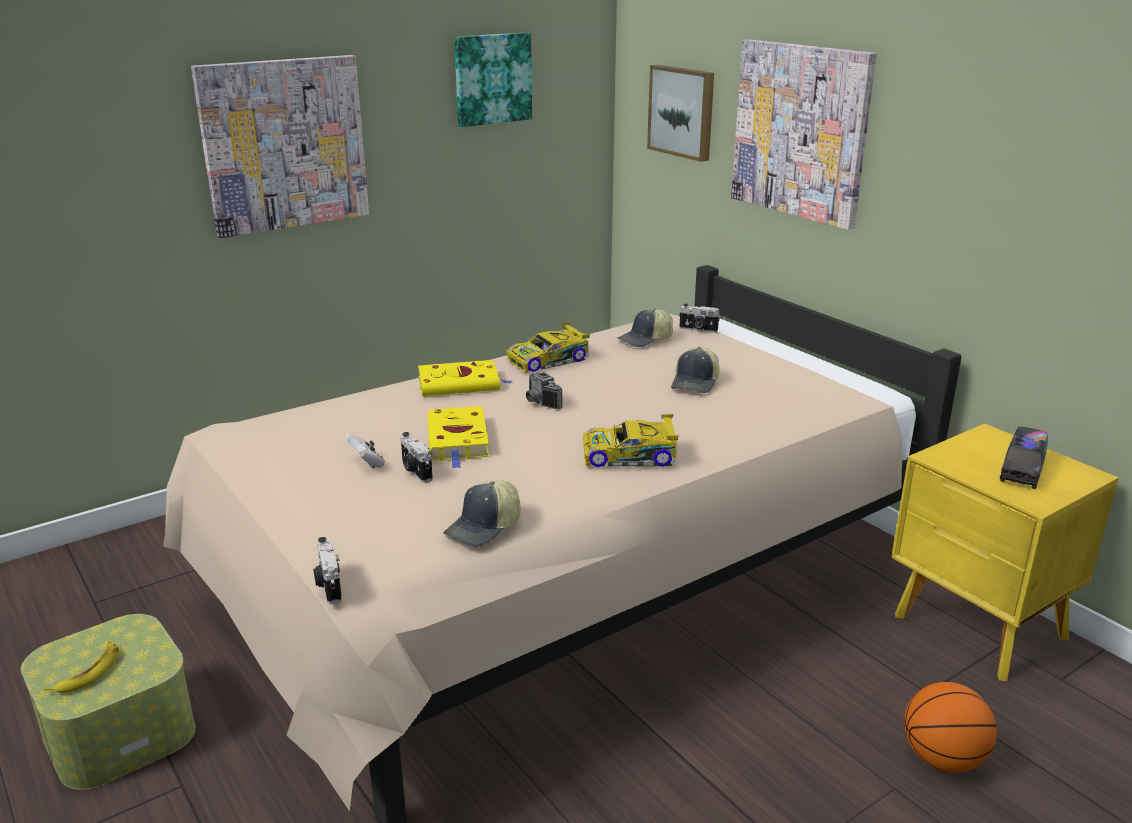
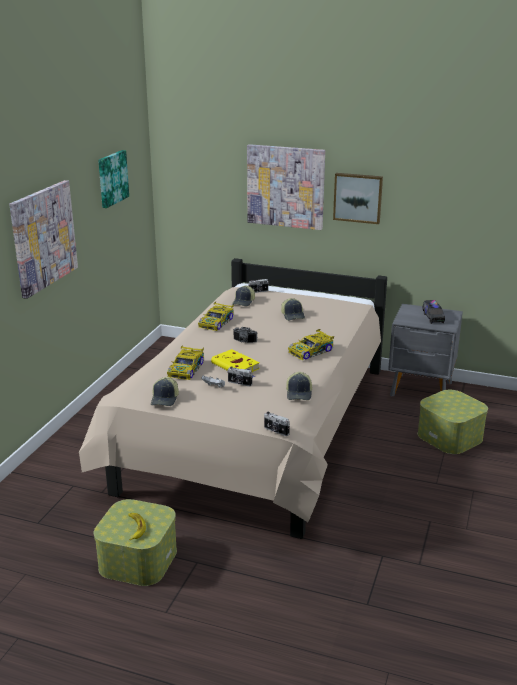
camera: 35 degrees left, 0 degrees up
(265, 457) = (165, 399): none -> cap
(379, 419) = (186, 369): none -> toy car
(461, 384) = (196, 343): yellow book -> none
(683, 112) = (206, 181): picture -> picture (358, 197)
(942, 759) = (450, 436): basketball -> storage box
(980, 629) = (422, 390): yellow nightstand -> grey nightstand

